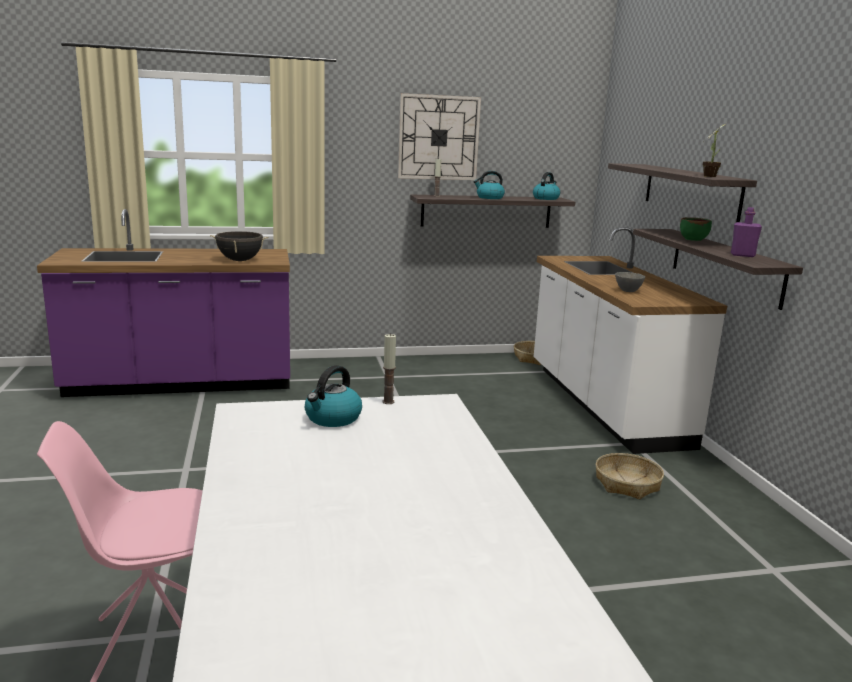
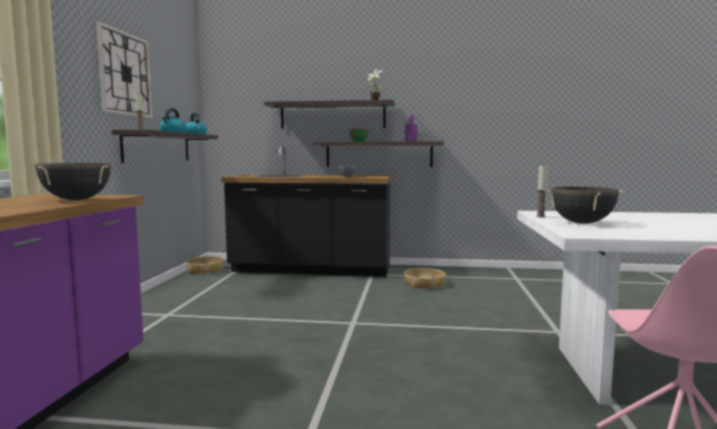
camera: 70 degrees left, 10 degrees down
(332, 418) = (581, 223): kettle -> black cooking pot
(603, 405) = (311, 270): white counter -> black counter

